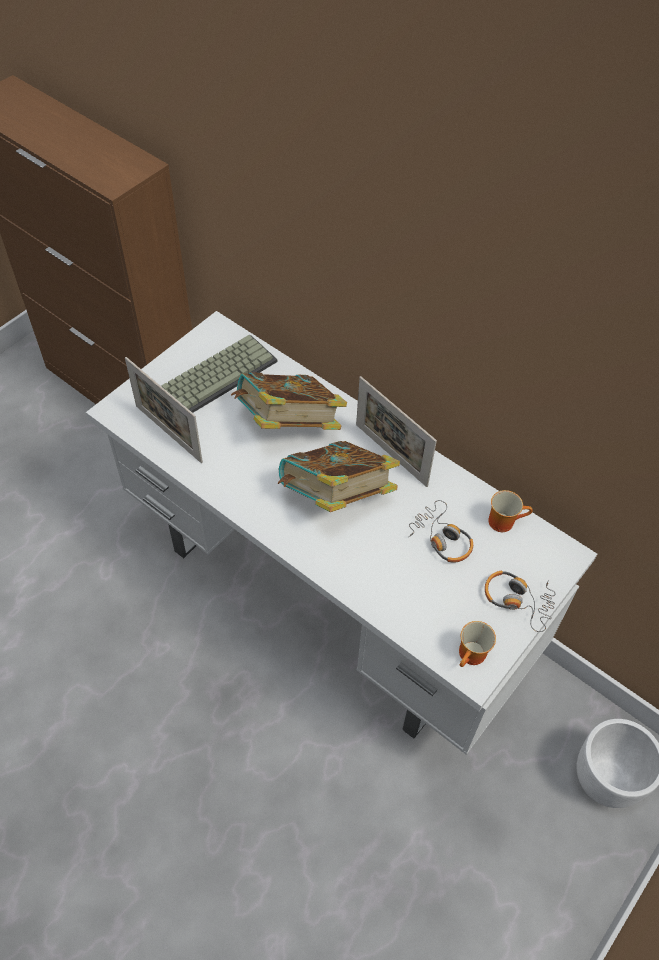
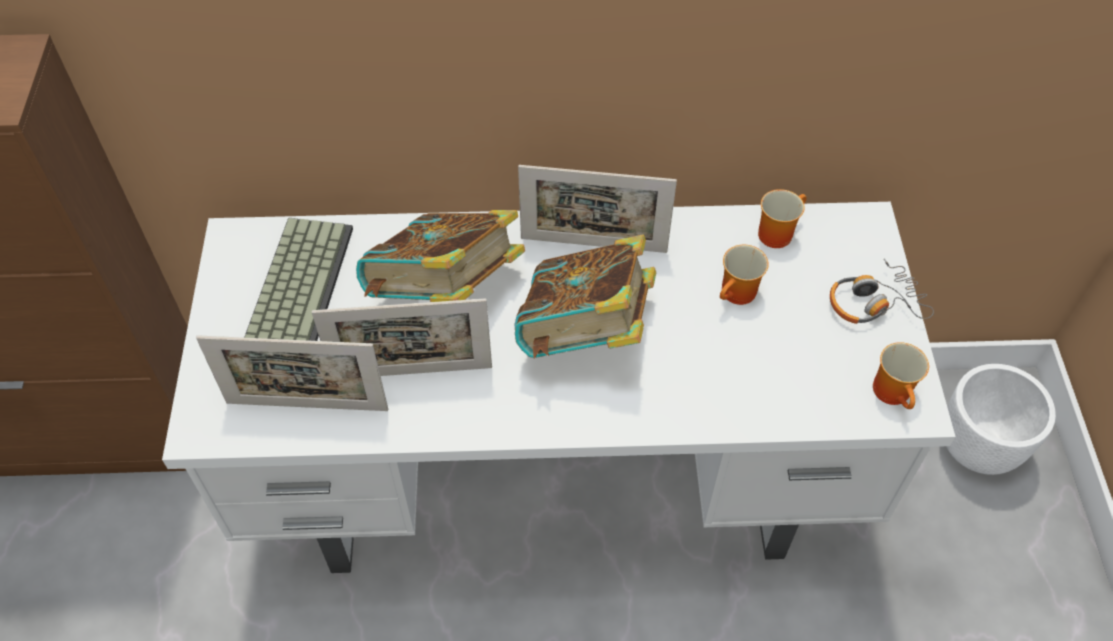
camera: 40 degrees left, 0 degrees up
(231, 453) = (412, 372): none -> picture frame
(442, 538) = (738, 295): headphones -> mug

